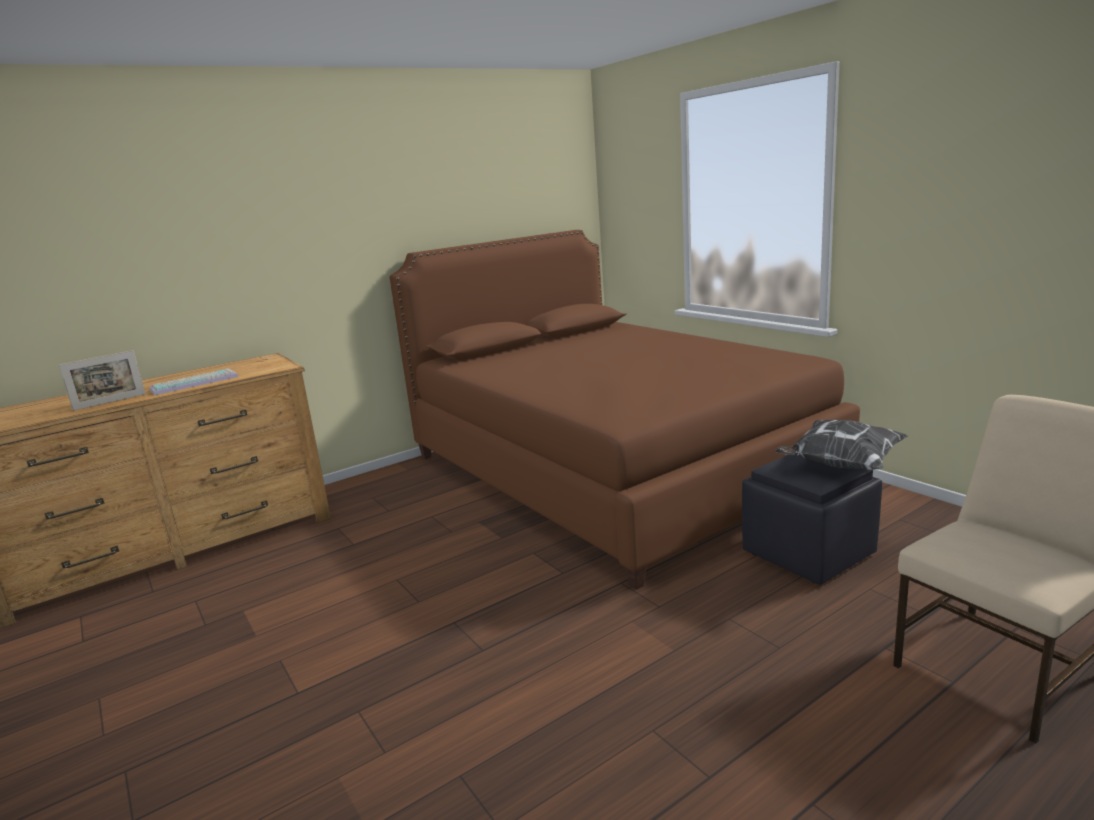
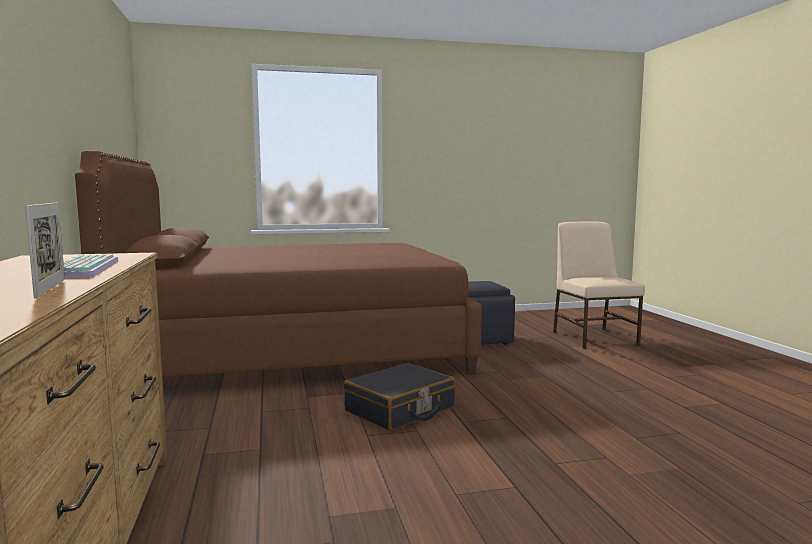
camera: 70 degrees left, 10 degrees down
(469, 577) = (400, 410): none -> black suitcase
(840, 465) = (486, 281): pillow -> none

